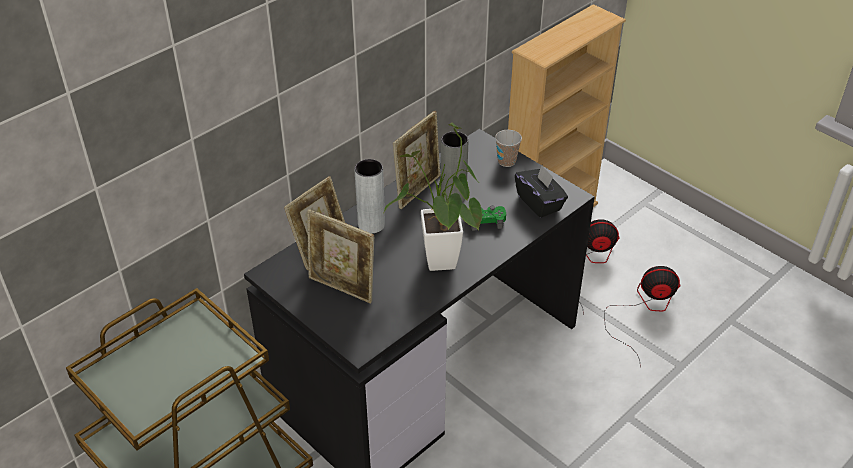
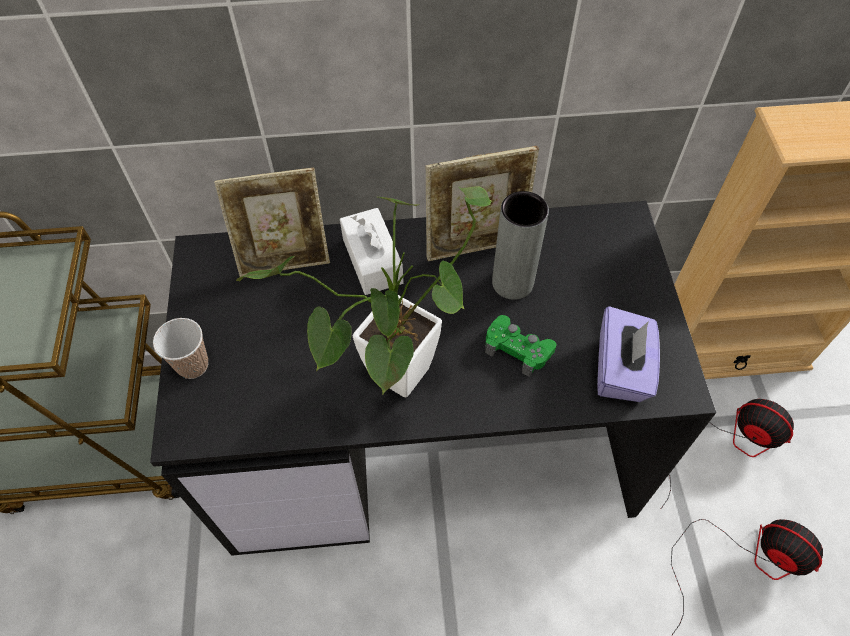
camera: 40 degrees right, 15 degrees up
(342, 288) = (251, 330): picture frame -> none
(371, 224) = (372, 260): grey vase -> white tissue box
(506, 161) = (636, 274): cup -> cup (193, 365)
(539, 203) = (621, 370): black tissue box -> purple tissue box

